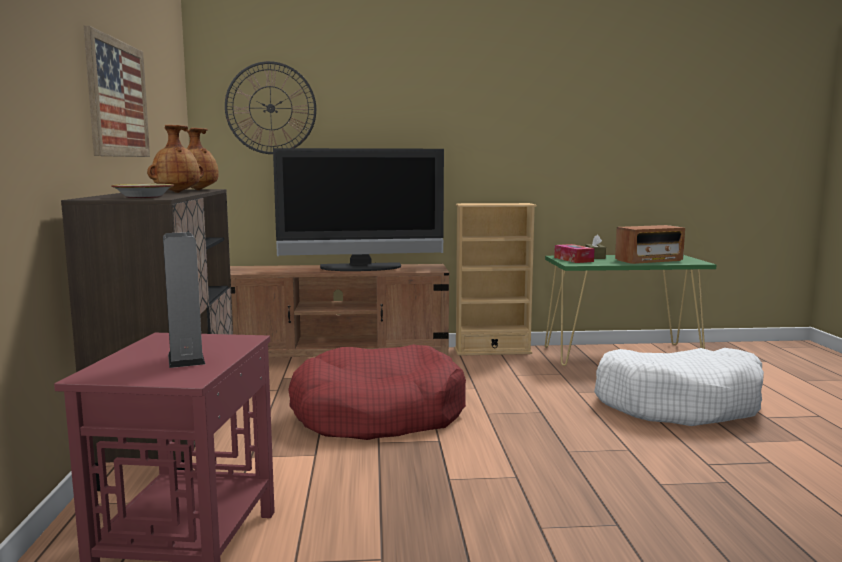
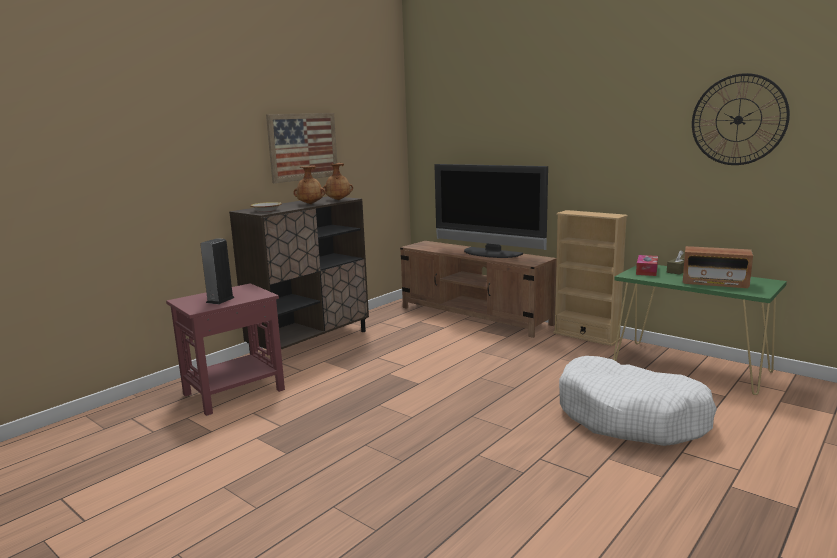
camera: 45 degrees right, 5 degrees up
(270, 108) = (449, 132): wall clock -> wall clock (738, 120)
(378, 414) = (421, 358): red dog bed -> none

